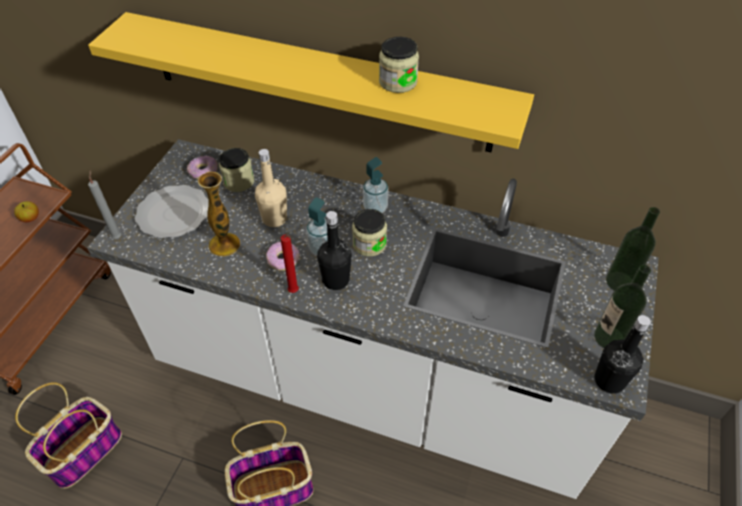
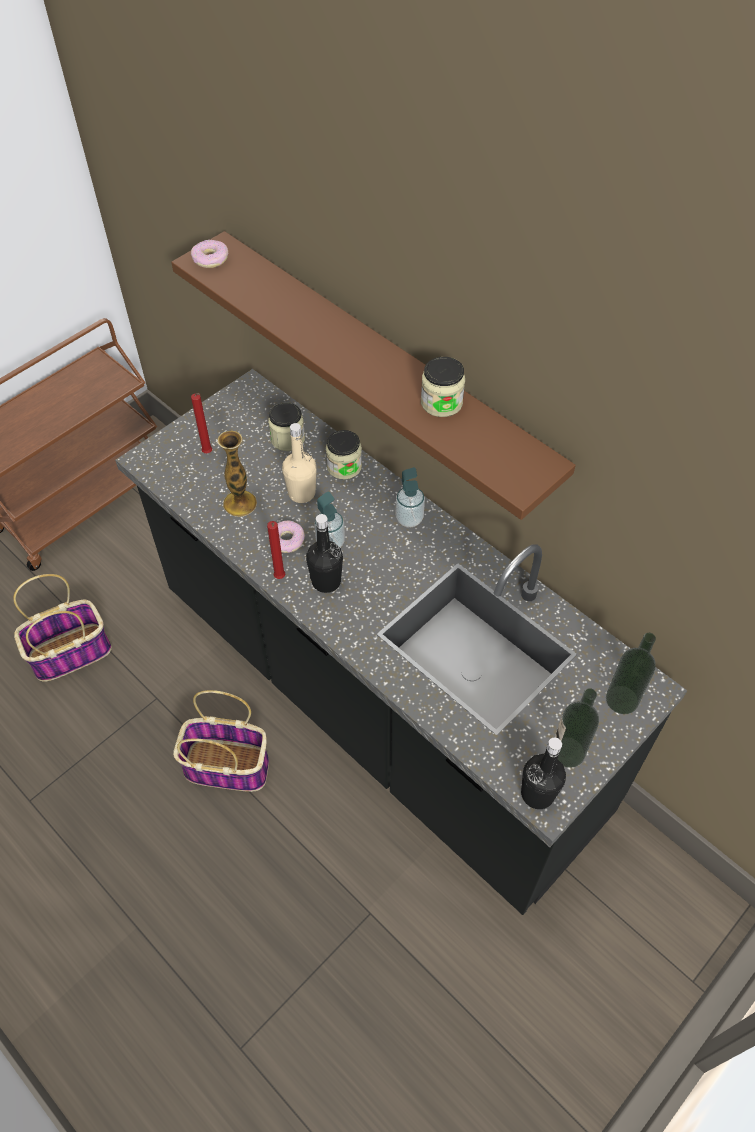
camera: 25 degrees right, 5 degrees up
(30, 218) = (95, 400): apple -> none
(117, 236) = (147, 458): grey candle -> none
(174, 214) = (208, 453): plate -> red candle
(204, 171) = (259, 415): donut -> donut (210, 259)
(317, 82) = (382, 367): yellow shelf -> brown shelf
(369, 244) = (380, 556): jar -> jar (344, 466)
(371, 384) = (377, 702): white counter -> black counter

